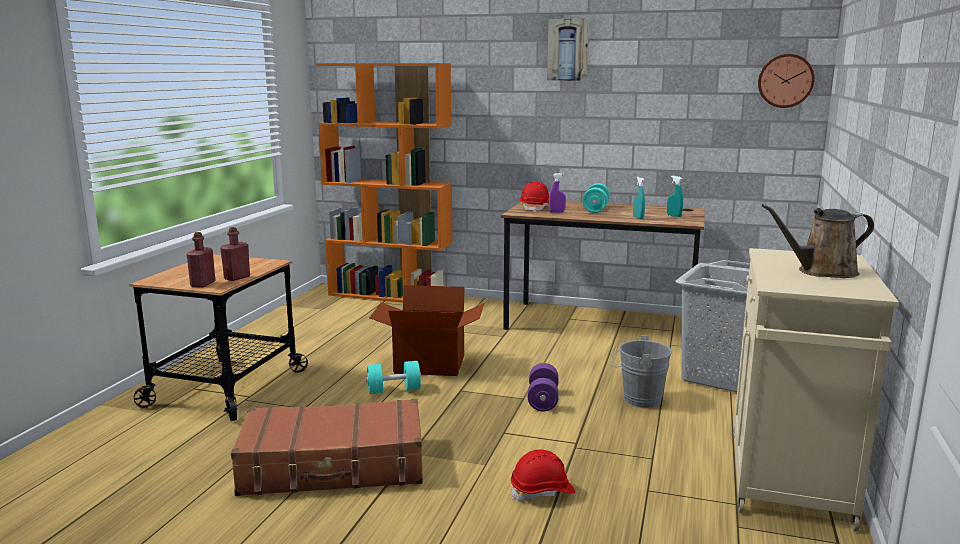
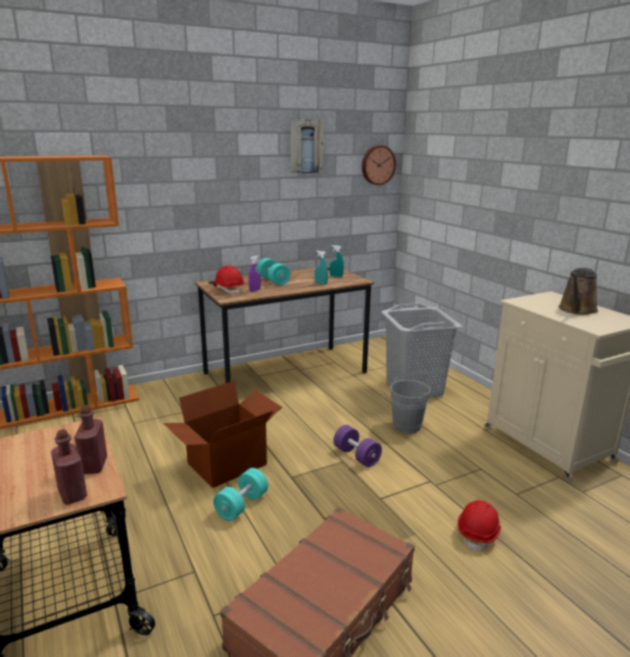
camera: 45 degrees left, 5 degrees up
(568, 50) = (222, 141): picture -> picture (305, 146)

